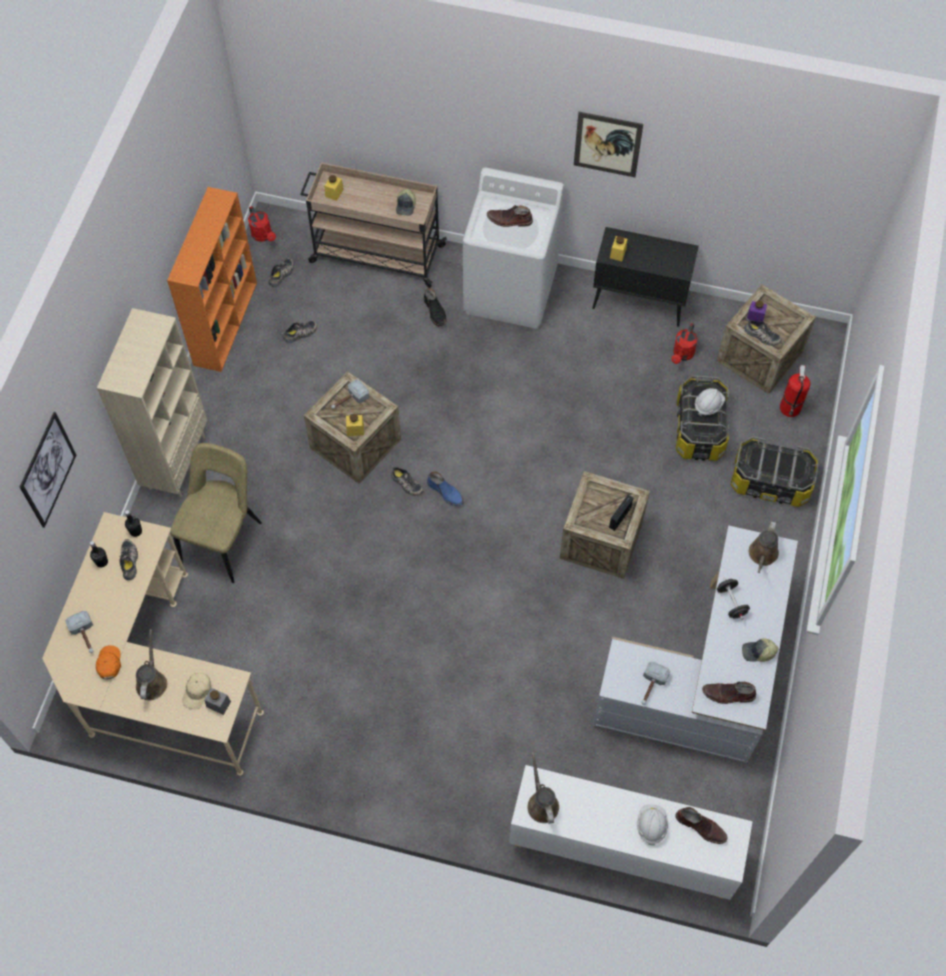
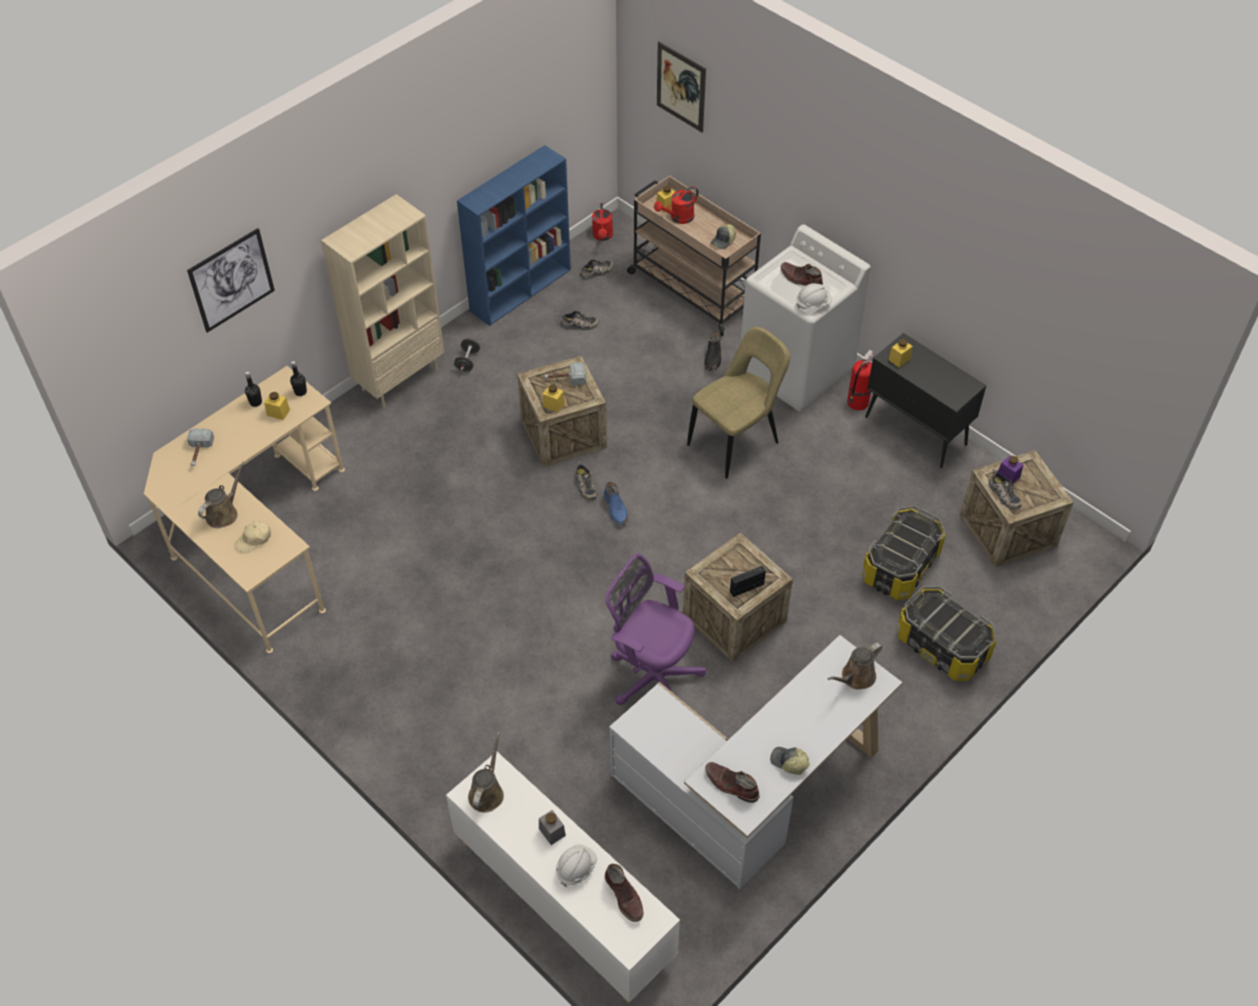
camera: 30 degrees right, 10 degrees down
(109, 664) = (201, 482): orange cap -> none
(130, 561) = (278, 412): shoe -> yellow jar
(218, 704) = (264, 558): grey jar -> grey jar (552, 832)
(224, 540) = (394, 458): beige chair -> beige chair (736, 442)
(225, 322) = (521, 289): orange bookcase -> blue bookcase
(570, 624) = (652, 676): none -> purple office chair
(607, 144) = (918, 233): picture -> picture (681, 87)
(650, 687) = (664, 744): hammer -> none
(682, 355) = (928, 494): red watering can -> red watering can (678, 218)
(708, 405) = (913, 539): white hard hat -> white hard hat (813, 304)
(731, 603) = (793, 704): black dumbbell -> black dumbbell (467, 361)
(790, 409) = (1008, 590): fire extinguisher -> fire extinguisher (857, 403)

